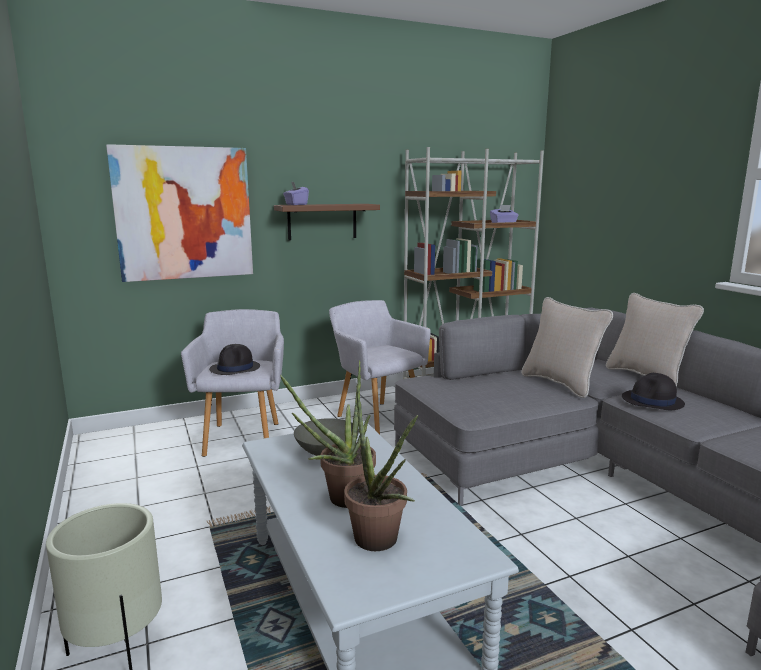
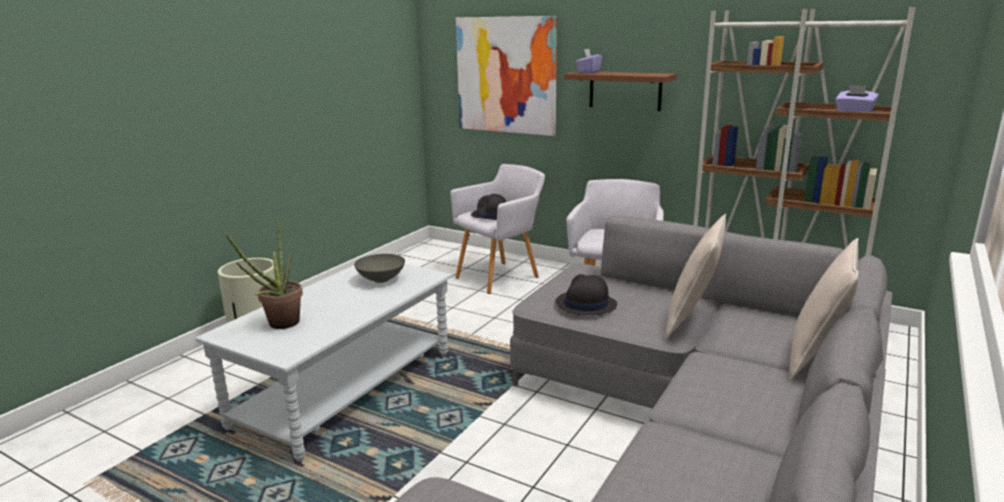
camera: 55 degrees right, 5 degrees up
(340, 500) = (321, 301): potted plant -> none
(652, 401) = (721, 373): black hat -> black hat (585, 304)

